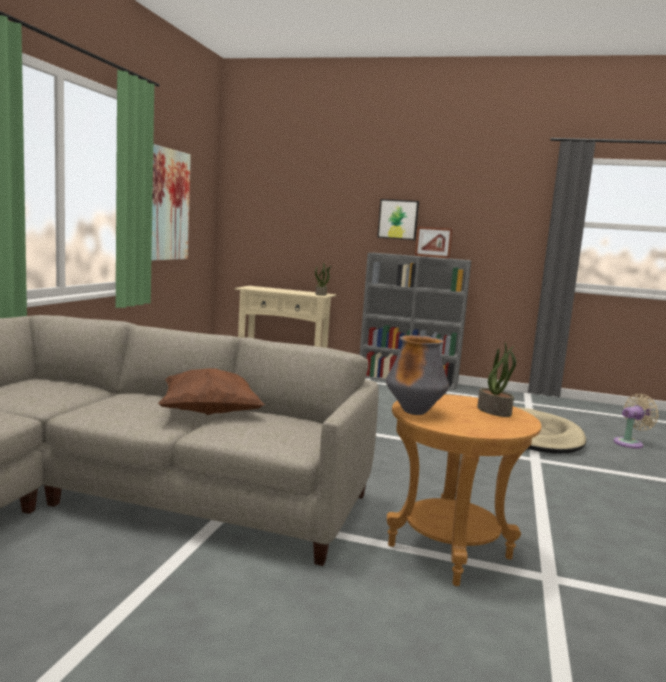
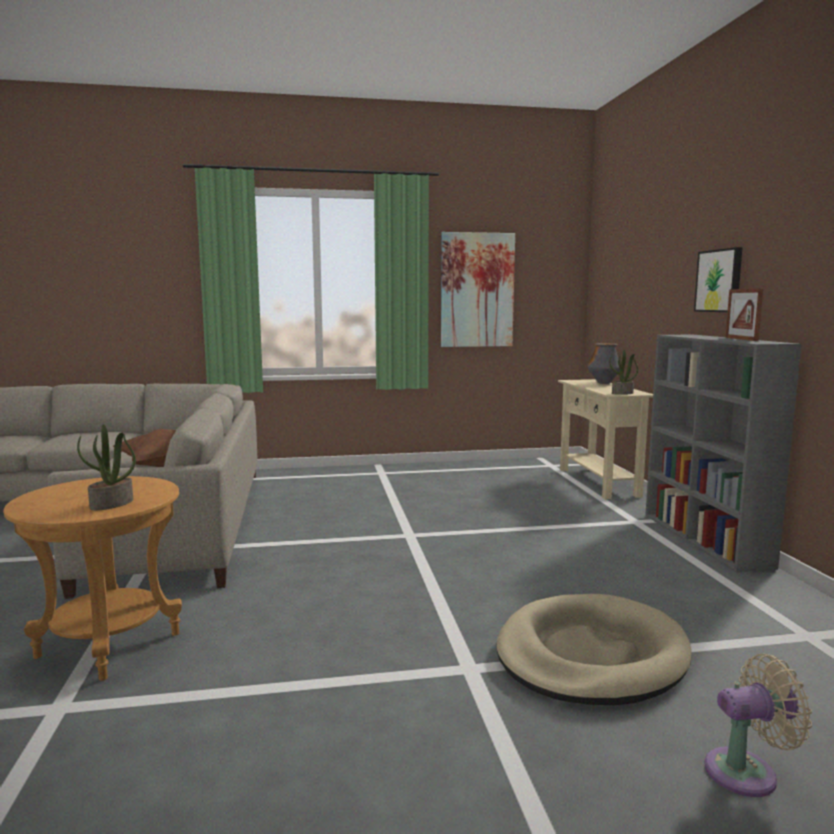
camera: 65 degrees right, 0 degrees up
(414, 412) = (85, 483): vase -> vase (603, 383)
(630, 443) = (747, 772): beige fan -> beige fan turned 45 degrees counterclockwise

